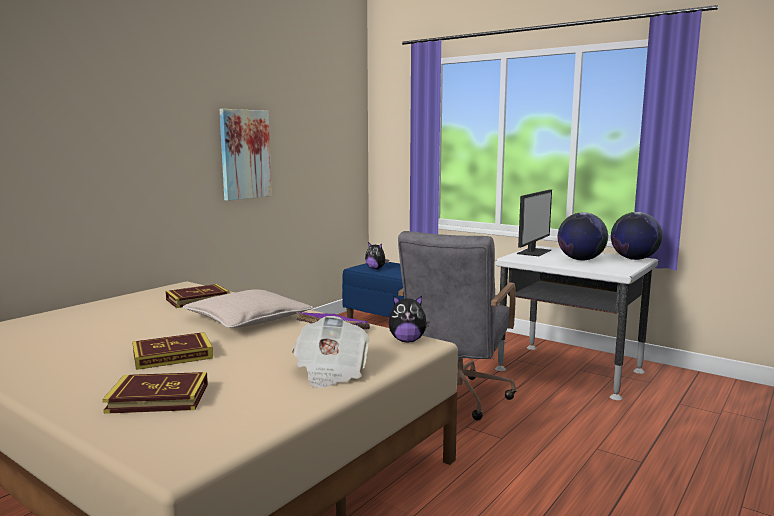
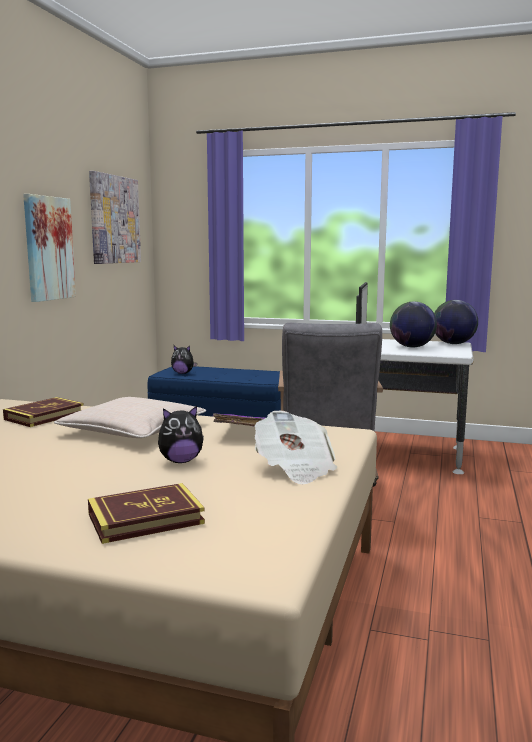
camera: 20 degrees left, 0 degrees up
(172, 355) = (98, 474): book -> none
(321, 126) = (114, 219): none -> picture
(407, 340) = (328, 432): plush toy -> plush toy (181, 461)

